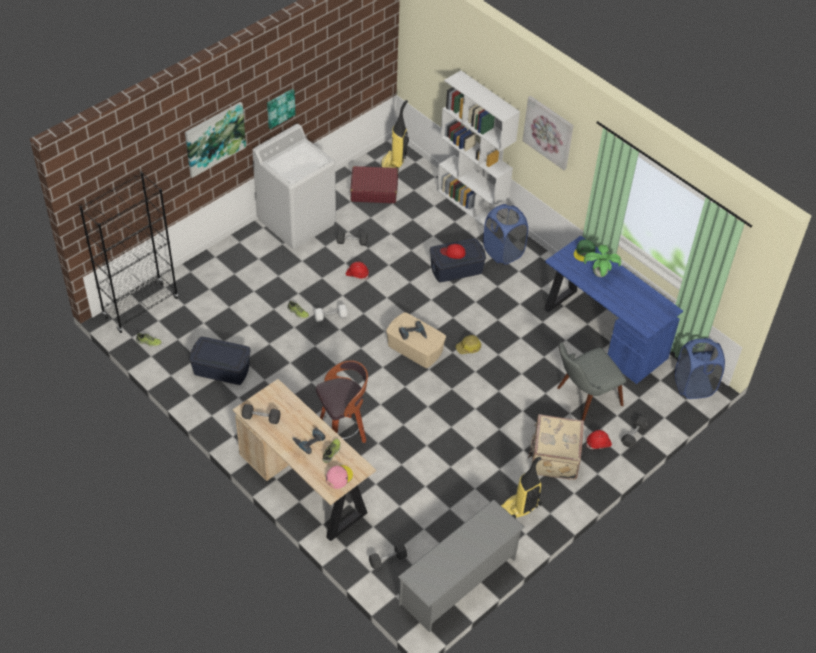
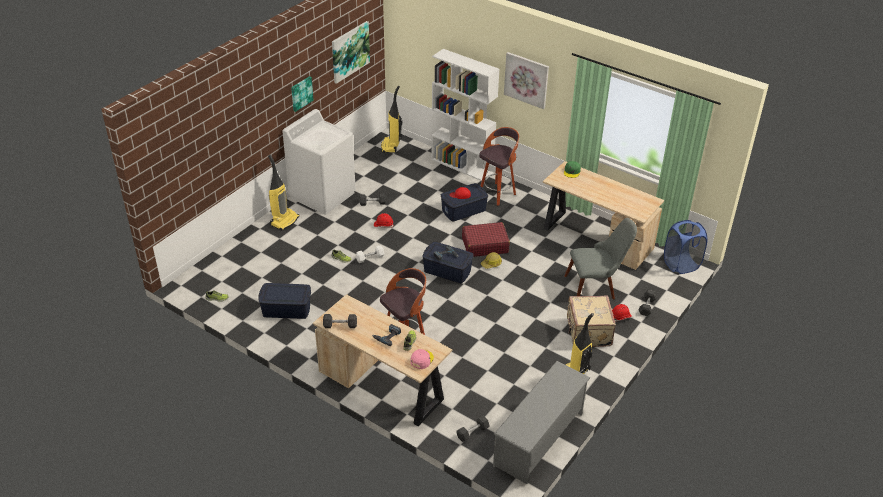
camera: 10 degrees left, 10 degrees down
(141, 307) = (204, 274): black bookcase -> none
(214, 138) = (252, 118): picture -> picture (350, 51)
(245, 250) = (284, 221): none -> vacuum cleaner
(373, 190) = (380, 166): red suitcase -> red suitcase (485, 245)
(415, 349) = (447, 271): beige storage box -> blue storage box
(503, 252) = (497, 194): blue laundry basket -> stool
(582, 399) = (596, 286): grey chair -> grey chair turned 150 degrees counterclockwise
(599, 274) = (589, 184): potted plant -> none
(602, 332) = (596, 237): blue desk -> beige desk

